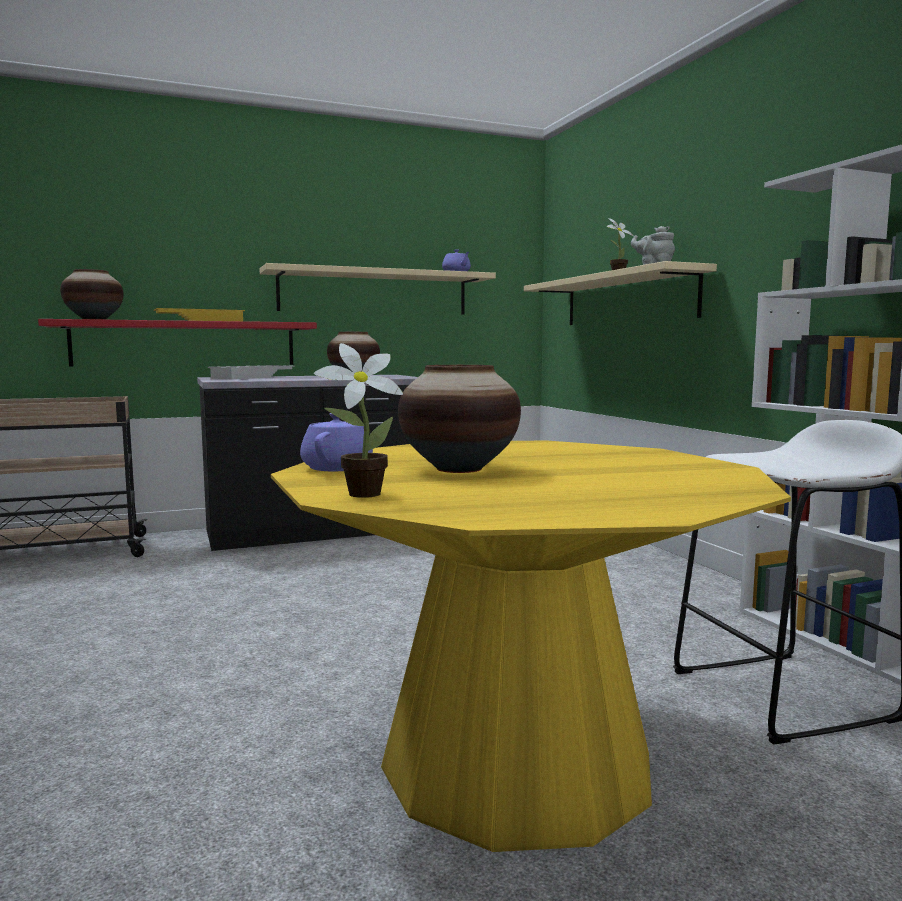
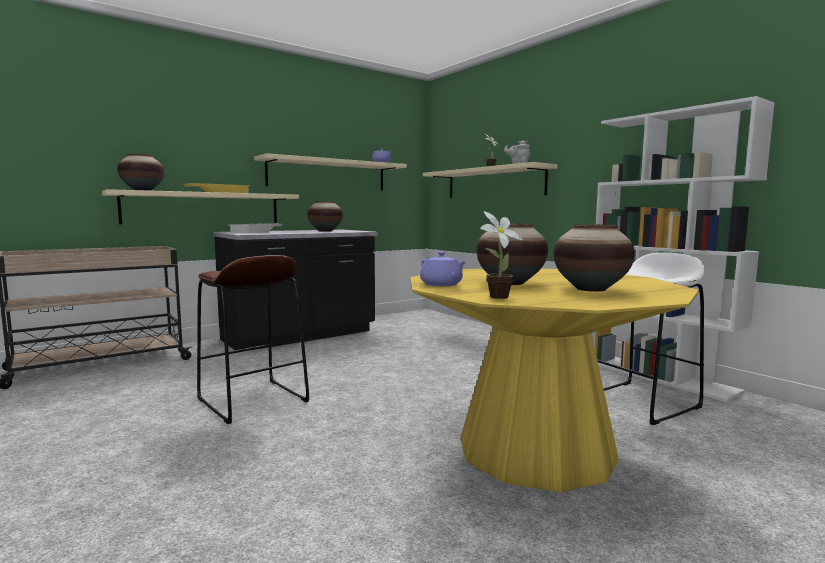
camera: 15 degrees left, 0 degrees up
(164, 626) = (252, 400): none -> brown stool
(186, 344) = (203, 208): red shelf -> beige shelf
(338, 467) = (442, 285): purple teapot -> purple teapot turned 150 degrees clockwise
(571, 486) = (590, 289): none -> vase

